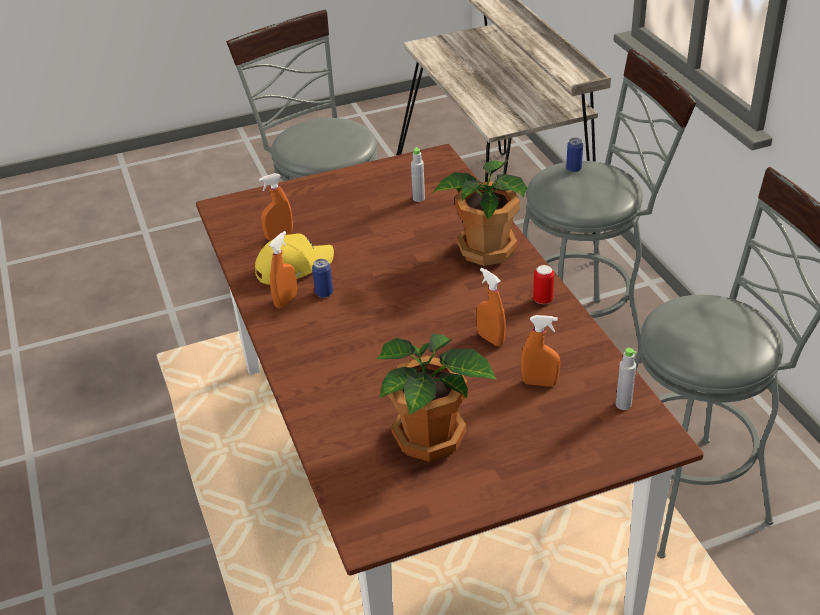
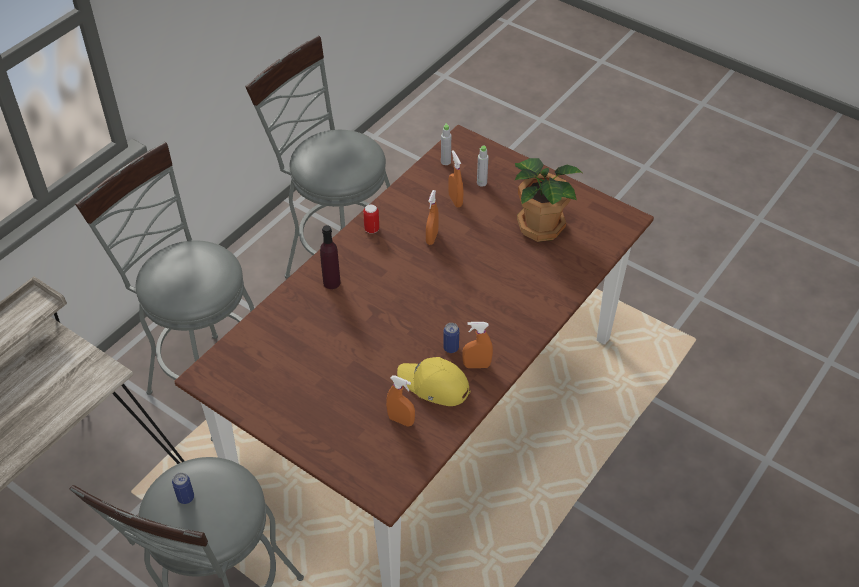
camera: 125 degrees left, 10 degrees up
(418, 198) = (284, 355): grey bottle -> grey bottle (481, 183)
(485, 249) = (331, 282): potted plant -> purple bottle
(573, 168) = (167, 286): can -> can (186, 497)

